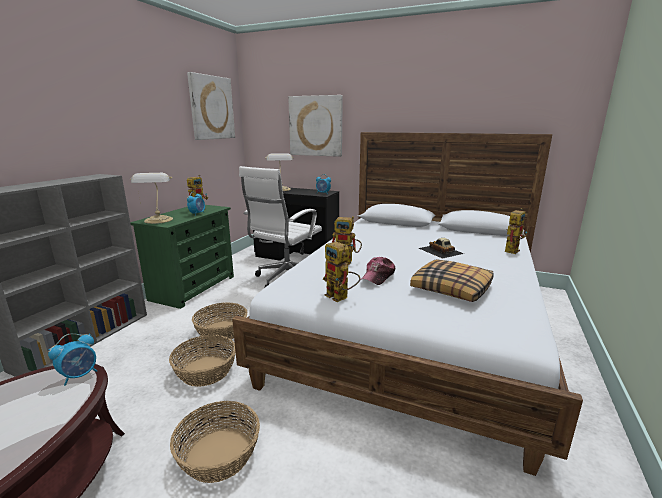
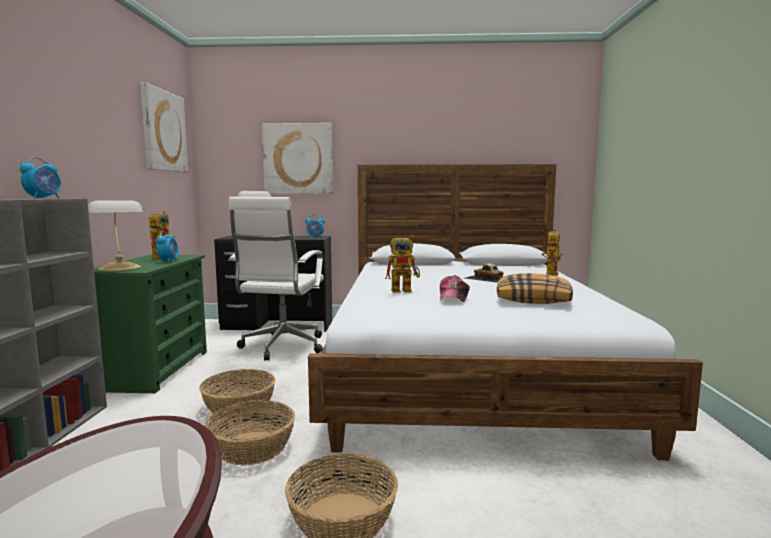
camera: 20 degrees left, 10 degrees down
(80, 375) = (163, 427): alarm clock -> alarm clock (44, 198)
(341, 297) = (436, 314): toy robot -> none

